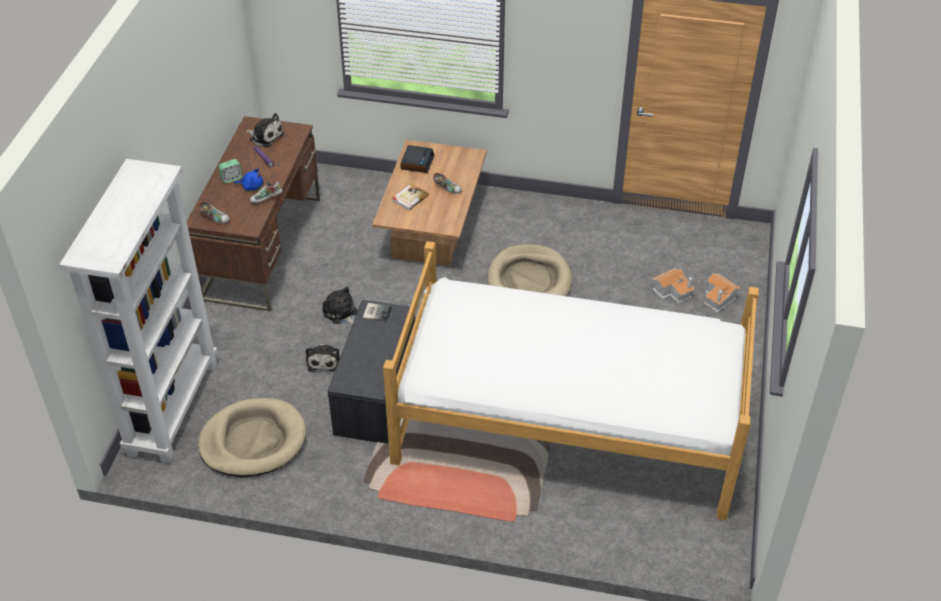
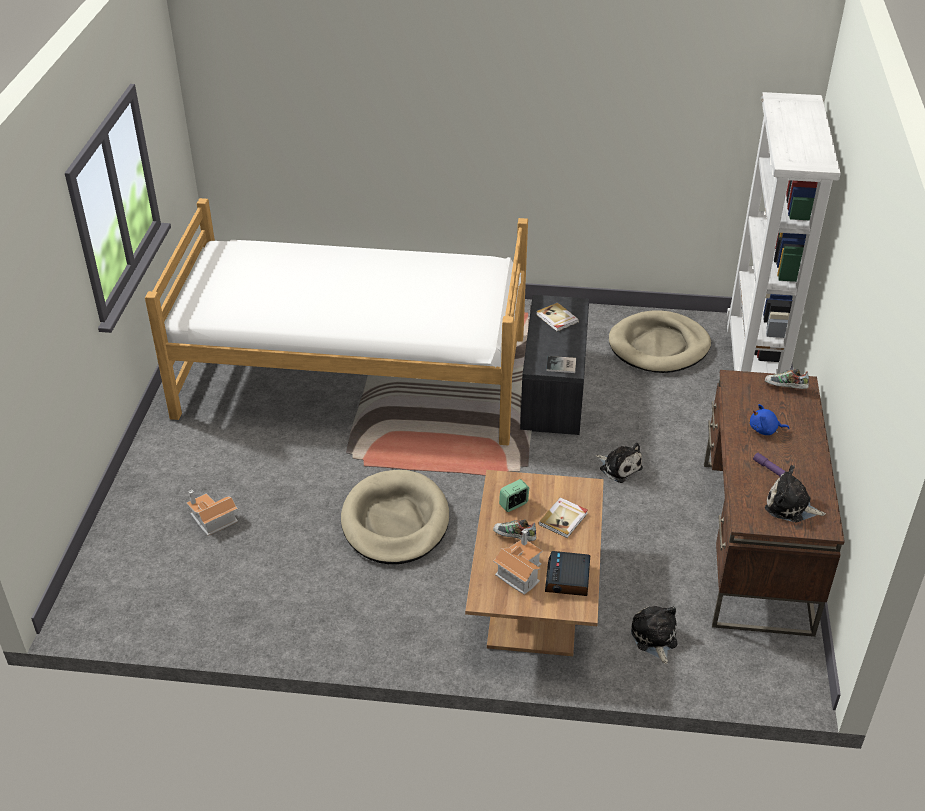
camera: 175 degrees right, 5 degrees down
(231, 178) = (798, 439): alarm clock -> alarm clock (514, 504)
(266, 199) = (735, 414): shoe -> none
(324, 360) = (619, 417): plush toy -> plush toy (654, 638)
(367, 365) = (557, 318): none -> book
(719, 299) = (156, 513): toy house -> toy house (519, 571)

